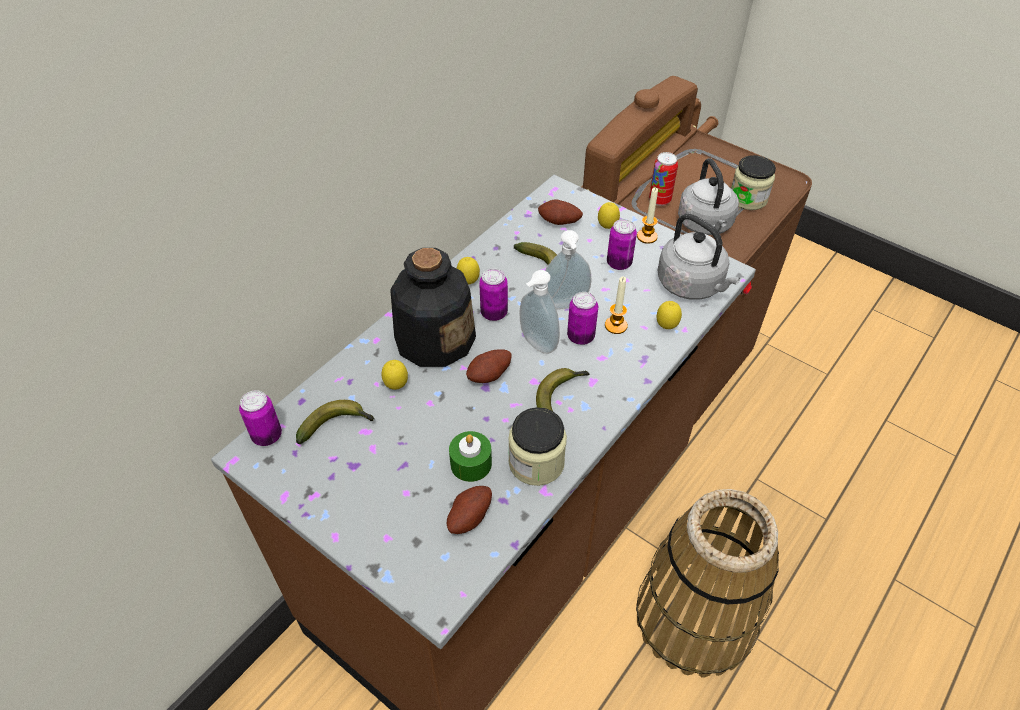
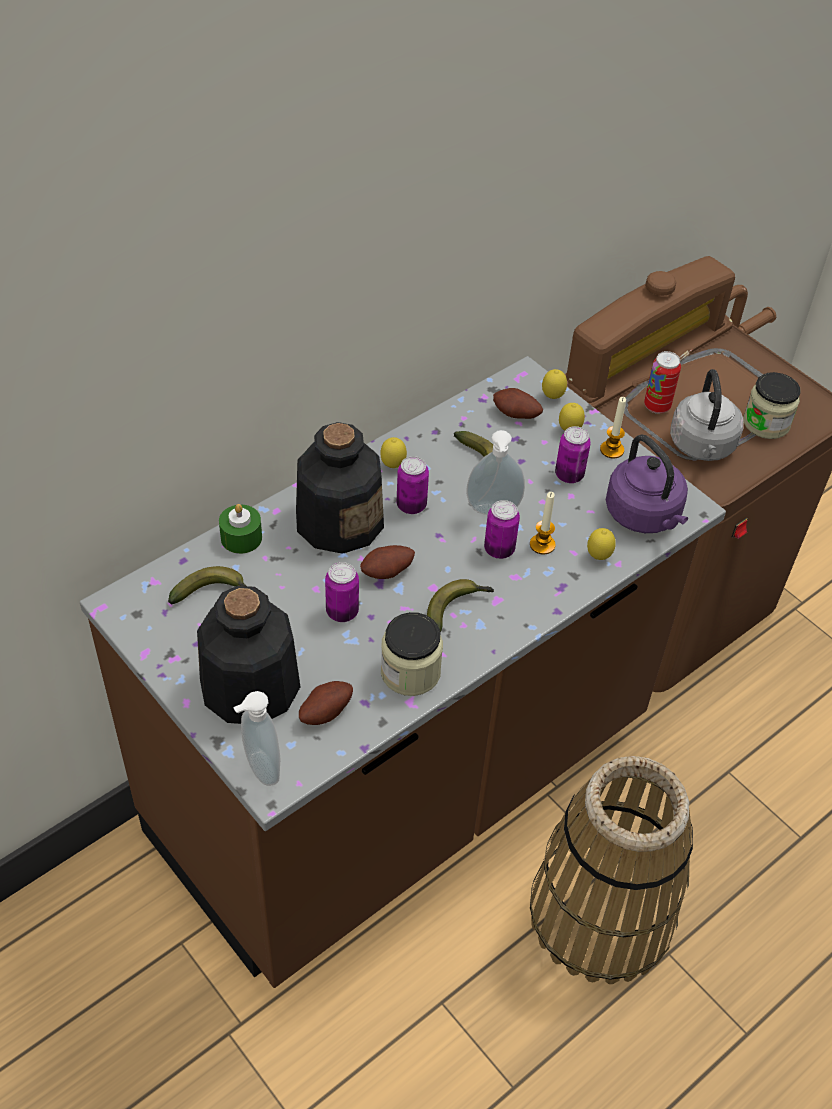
camera: 10 degrees right, 0 degrees up
(267, 436) = (140, 589): can -> can (342, 612)
(392, 508) = (250, 687): none -> bottle
(396, 386) = (285, 564): lemon -> lemon (552, 397)
(471, 464) = (342, 659): green candle -> green candle (241, 538)
(536, 344) = (447, 549): soap dispenser -> soap dispenser (259, 769)
(692, 285) = (645, 516): grey kettle -> purple kettle

